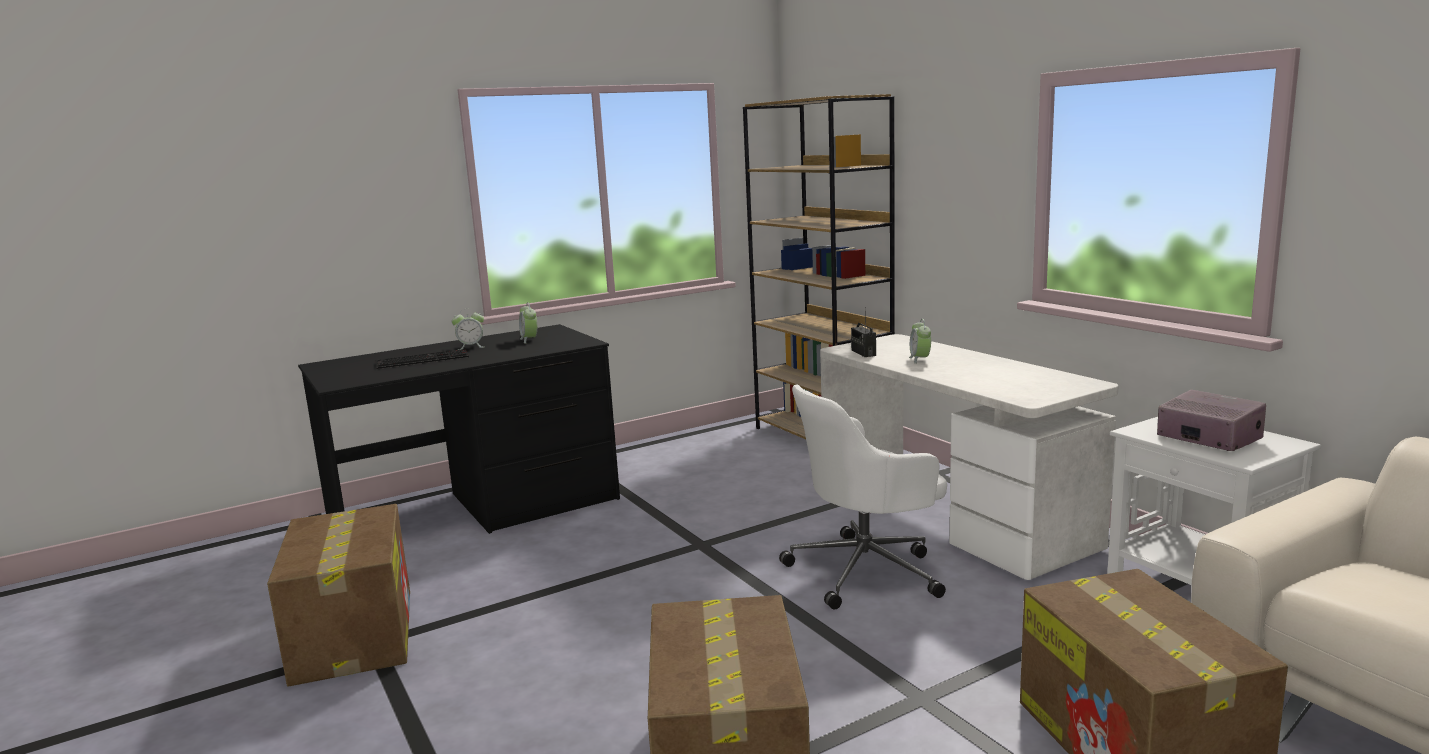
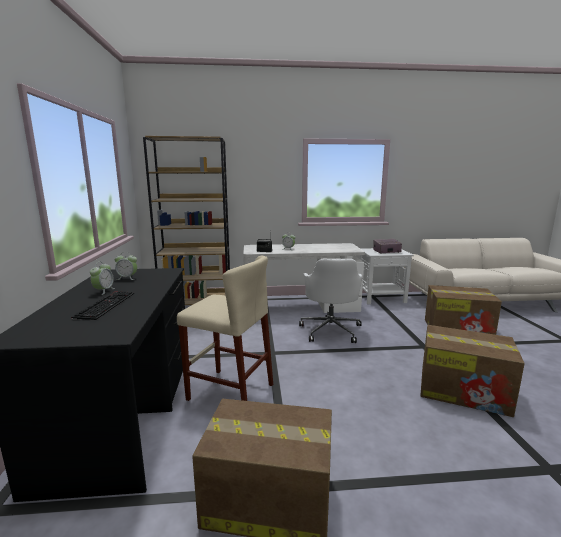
camera: 65 degrees left, 0 degrees up
(556, 551) = (230, 392): none -> beige stool

